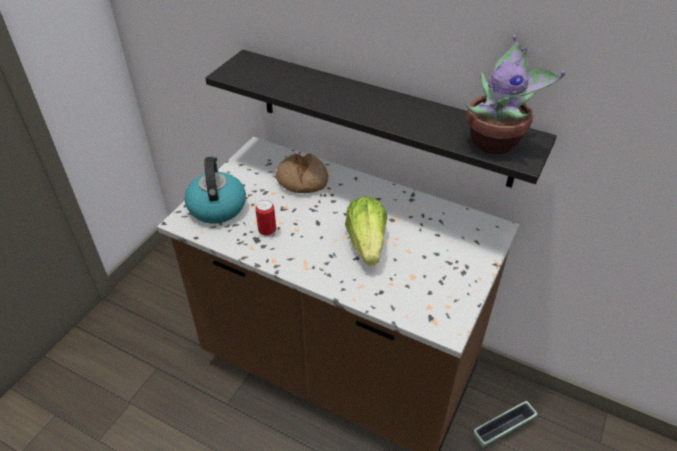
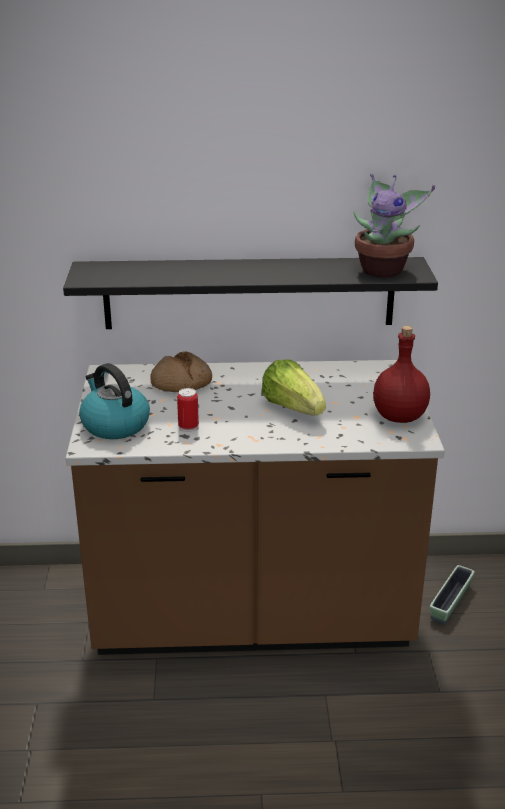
camera: 30 degrees left, 15 degrees down
(452, 292) = (399, 416): none -> red bottle

